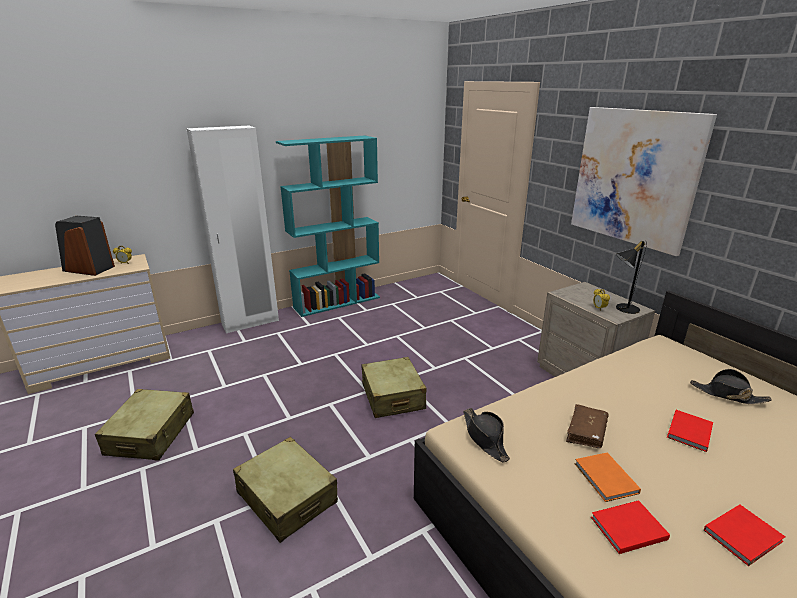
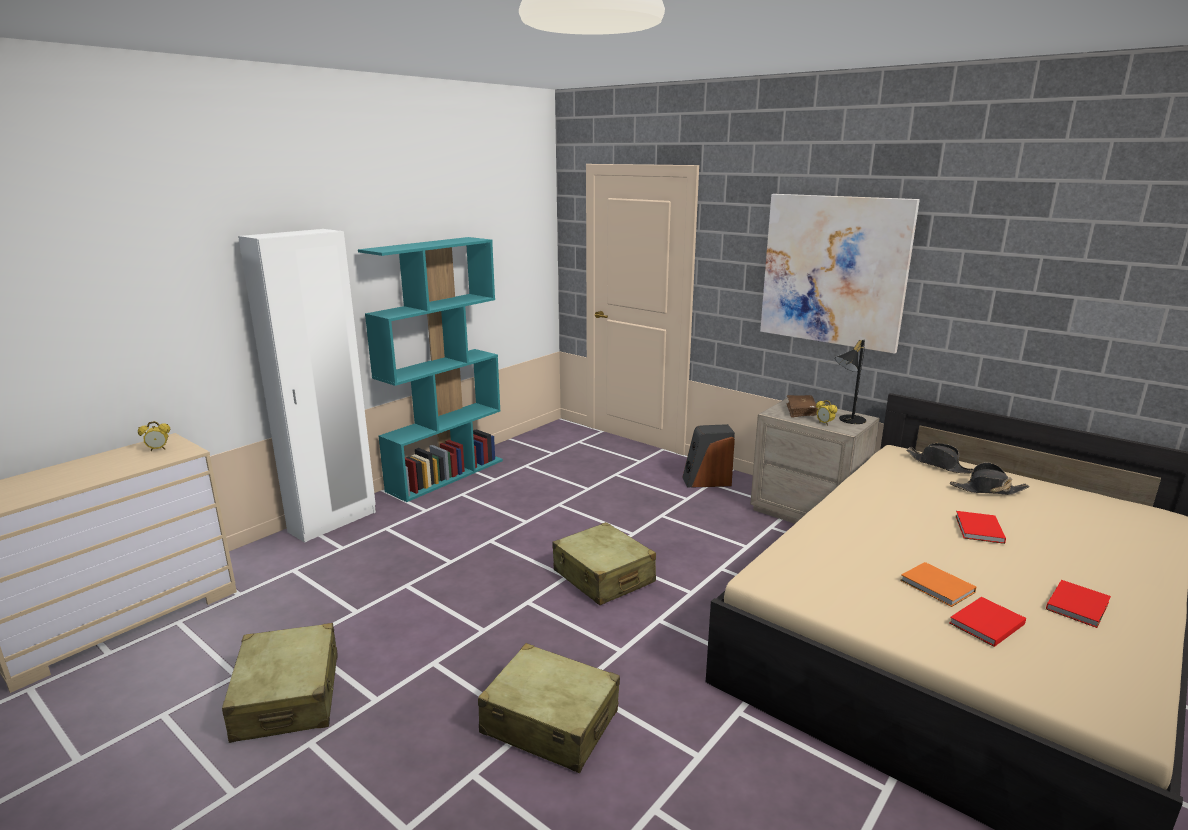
camera: 20 degrees left, 5 degrees down
(88, 269) = (100, 465): speaker -> speaker (707, 481)
(485, 438) = (797, 576): black hat -> black hat (939, 464)
(586, 432) = (889, 549): brown book -> brown book (801, 411)

